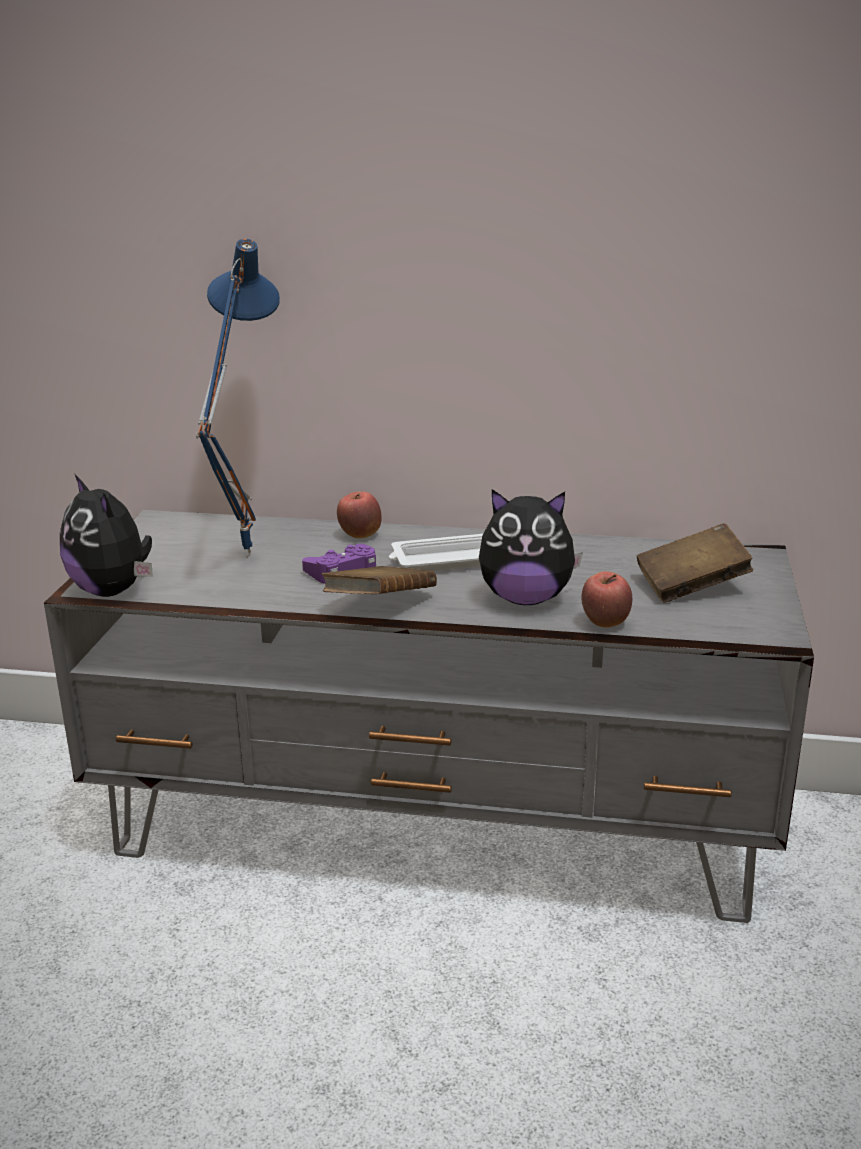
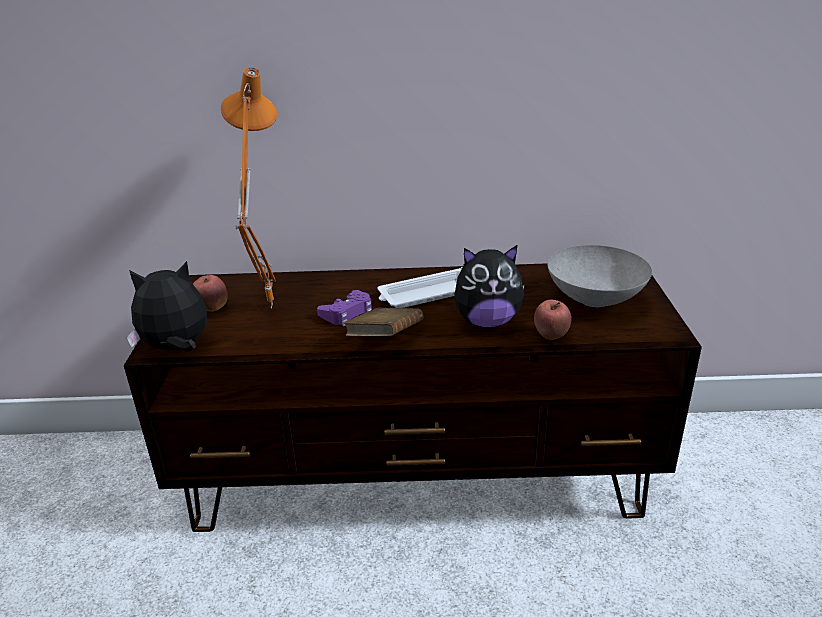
camera: 10 degrees left, 5 degrees up
(113, 590) = (177, 348): plush toy -> plush toy turned 120 degrees clockwise
(243, 555) = (267, 306): blue table lamp -> orange table lamp
(360, 536) = (348, 282): apple -> apple (212, 308)
(435, 830) = (418, 478): grey tv stand -> brown tv stand
(691, 586) = (596, 299): brown book -> grey bowl

